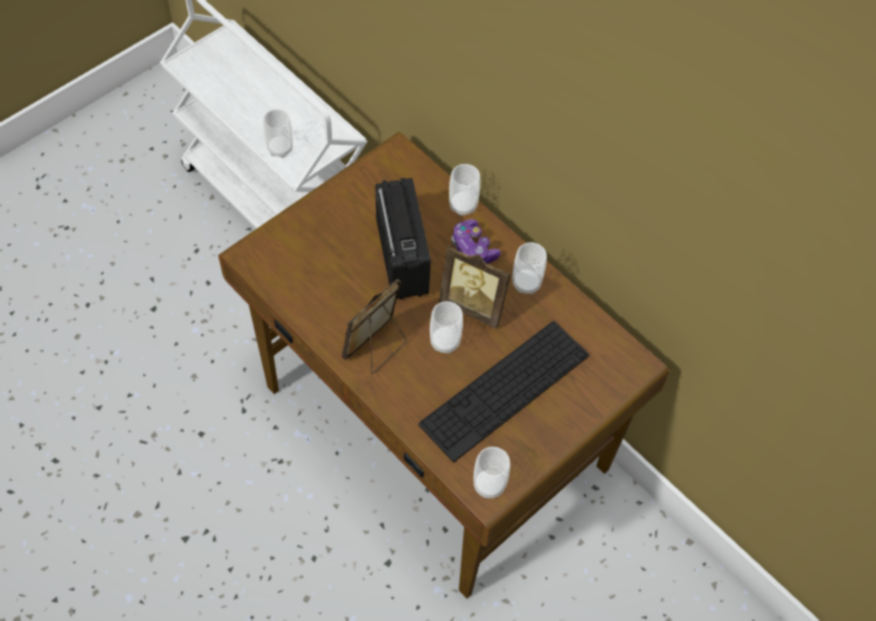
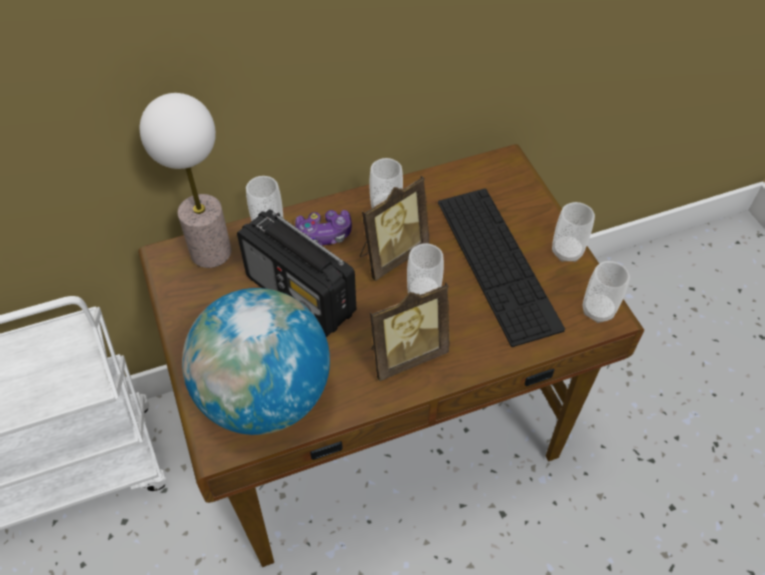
camera: 65 degrees left, 5 degrees down
(280, 149) = (52, 393): cup -> cup (566, 251)
(299, 267) = (265, 396): none -> globe
(377, 348) = (405, 354): picture frame -> picture frame turned 90 degrees counterclockwise
(402, 256) = (301, 295): radio -> radio turned 150 degrees counterclockwise
(416, 179) = (211, 252): none -> table lamp

